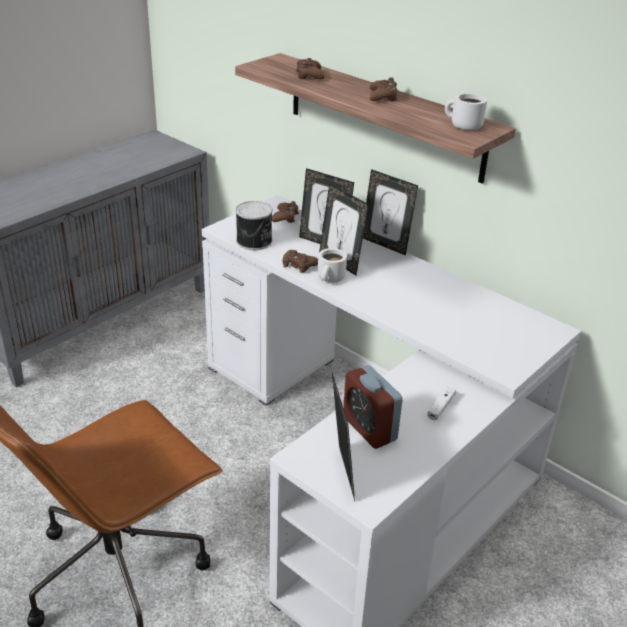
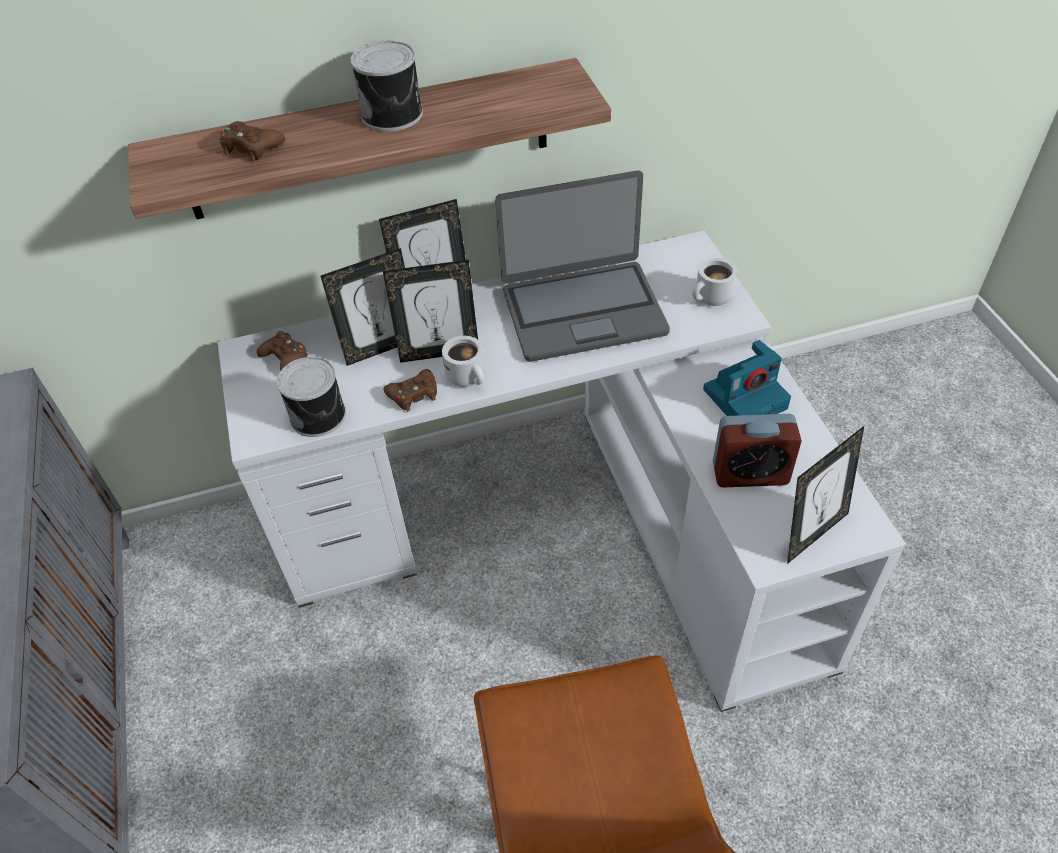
camera: 55 degrees left, 15 degrees up
(340, 474) = (812, 533): picture frame -> picture frame turned 120 degrees clockwise
(383, 97) = (394, 114): brown game controller -> can
(434, 302) = (583, 310): none -> laptop
(441, 407) = (746, 397): white game controller -> camera
(463, 126) = (542, 90): white mug -> white mug (712, 298)

